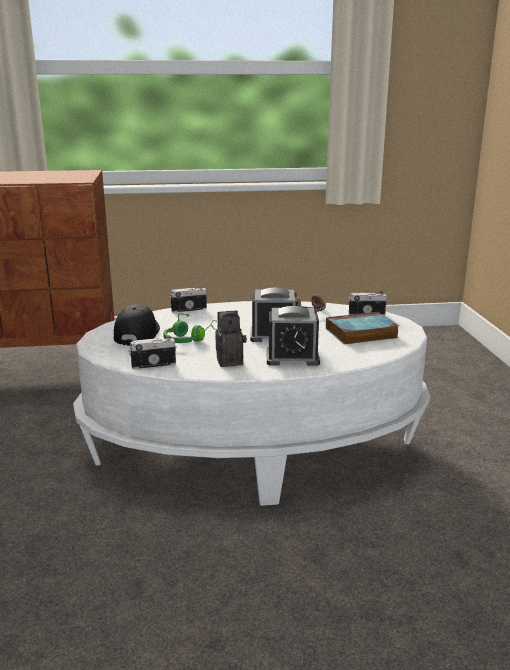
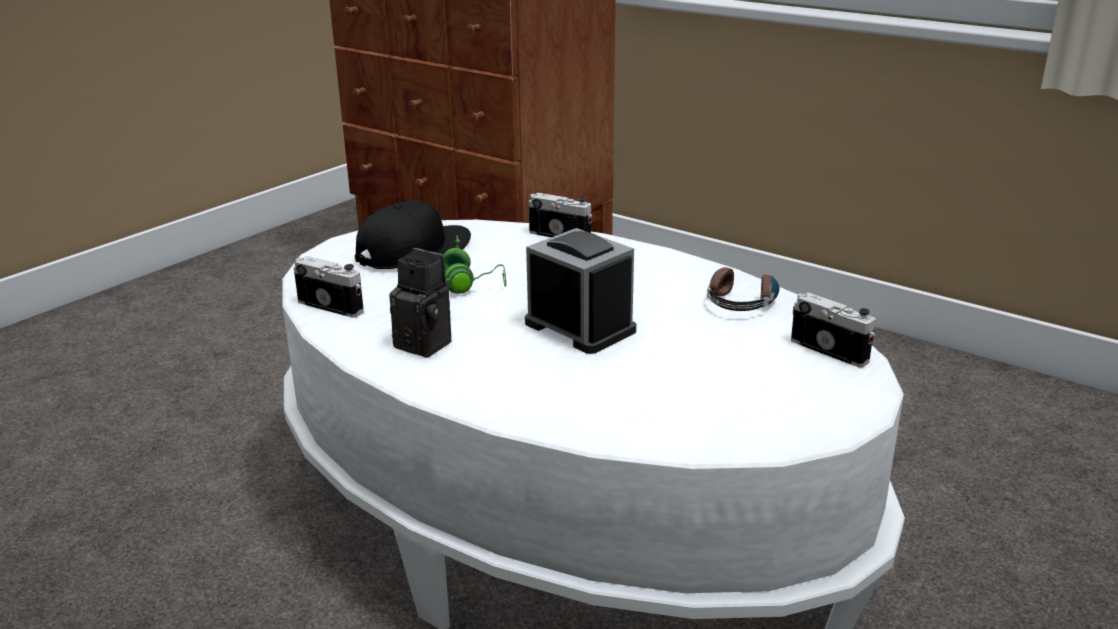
camera: 45 degrees right, 5 degrees up
(292, 357) = (518, 379): alarm clock -> none
(360, 333) = (729, 384): book -> none

